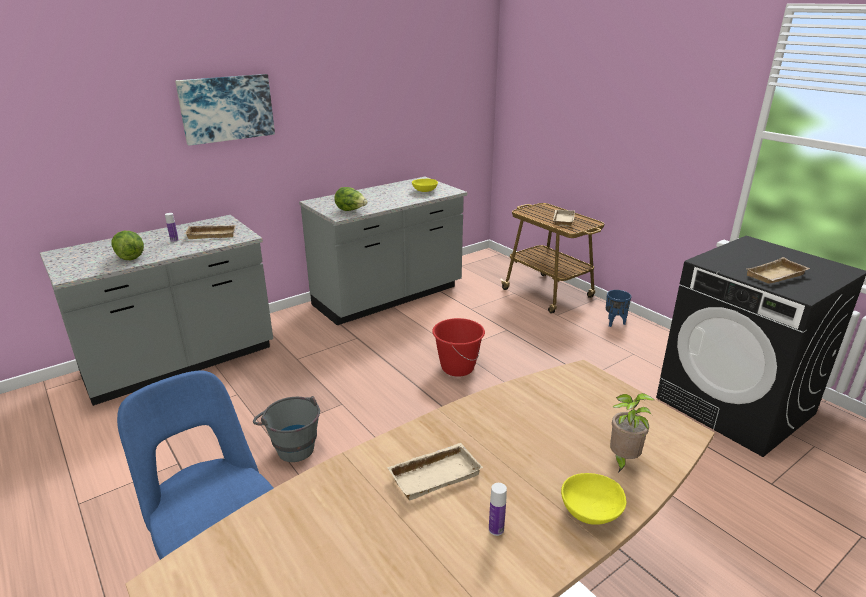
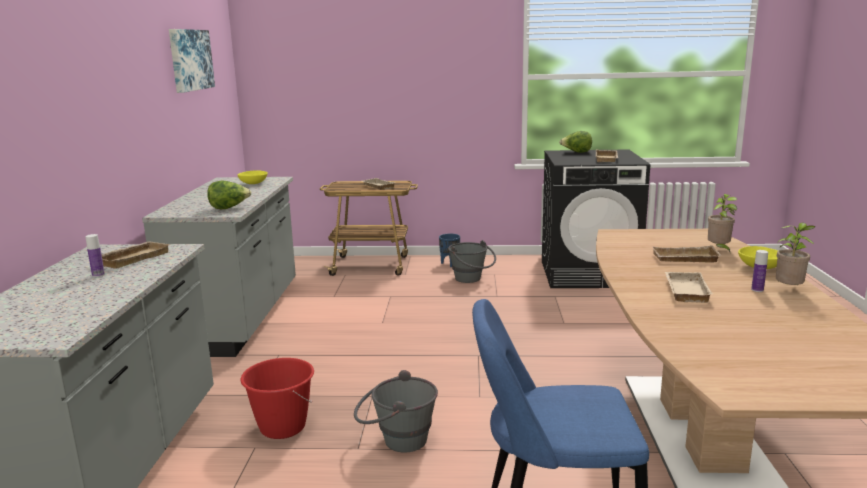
camera: 50 degrees left, 10 degrees down
(130, 257) = (89, 300): lettuce -> lettuce (576, 152)
(226, 108) = (69, 96): picture -> picture (190, 60)
(457, 368) = (407, 331): red bucket -> red bucket (282, 427)
(525, 558) = (789, 290): none -> potted plant
(548, 445) = (684, 259): none -> beige tray
(600, 349) = (471, 280): none -> grey bucket

